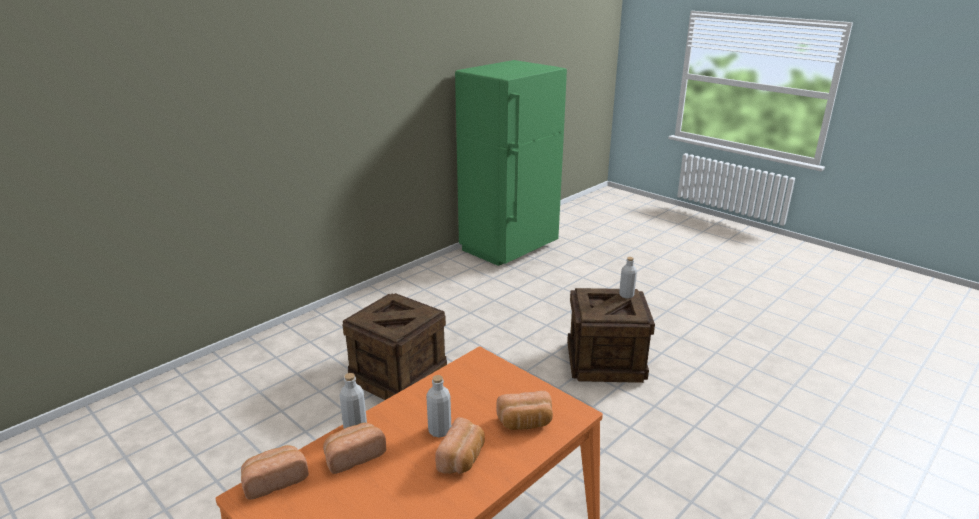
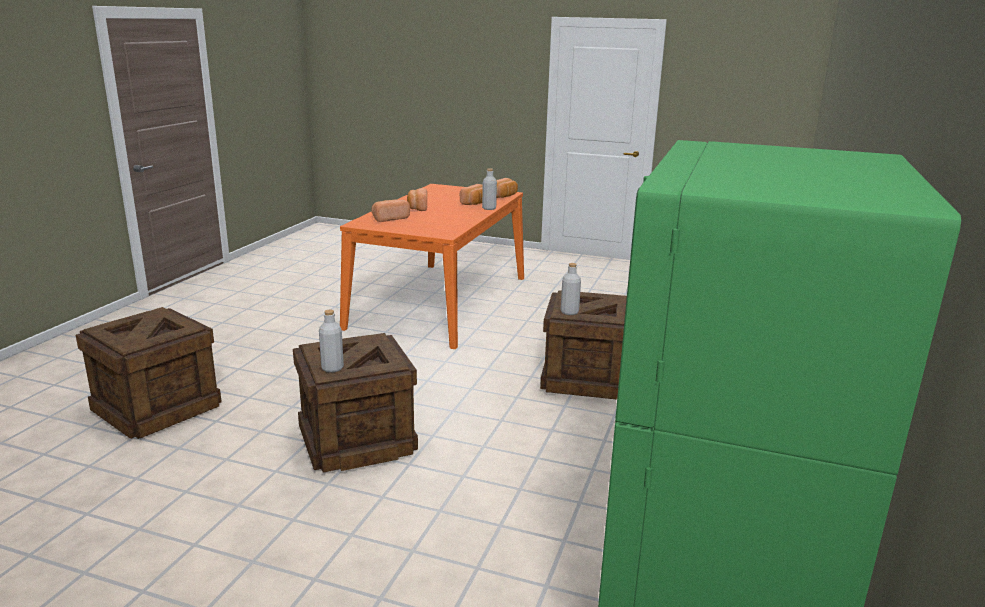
camera: 155 degrees right, 5 degrees down
(439, 430) = (439, 212): grey bottle -> grey bottle (569, 312)
(775, 432) = (157, 408): none -> crate

